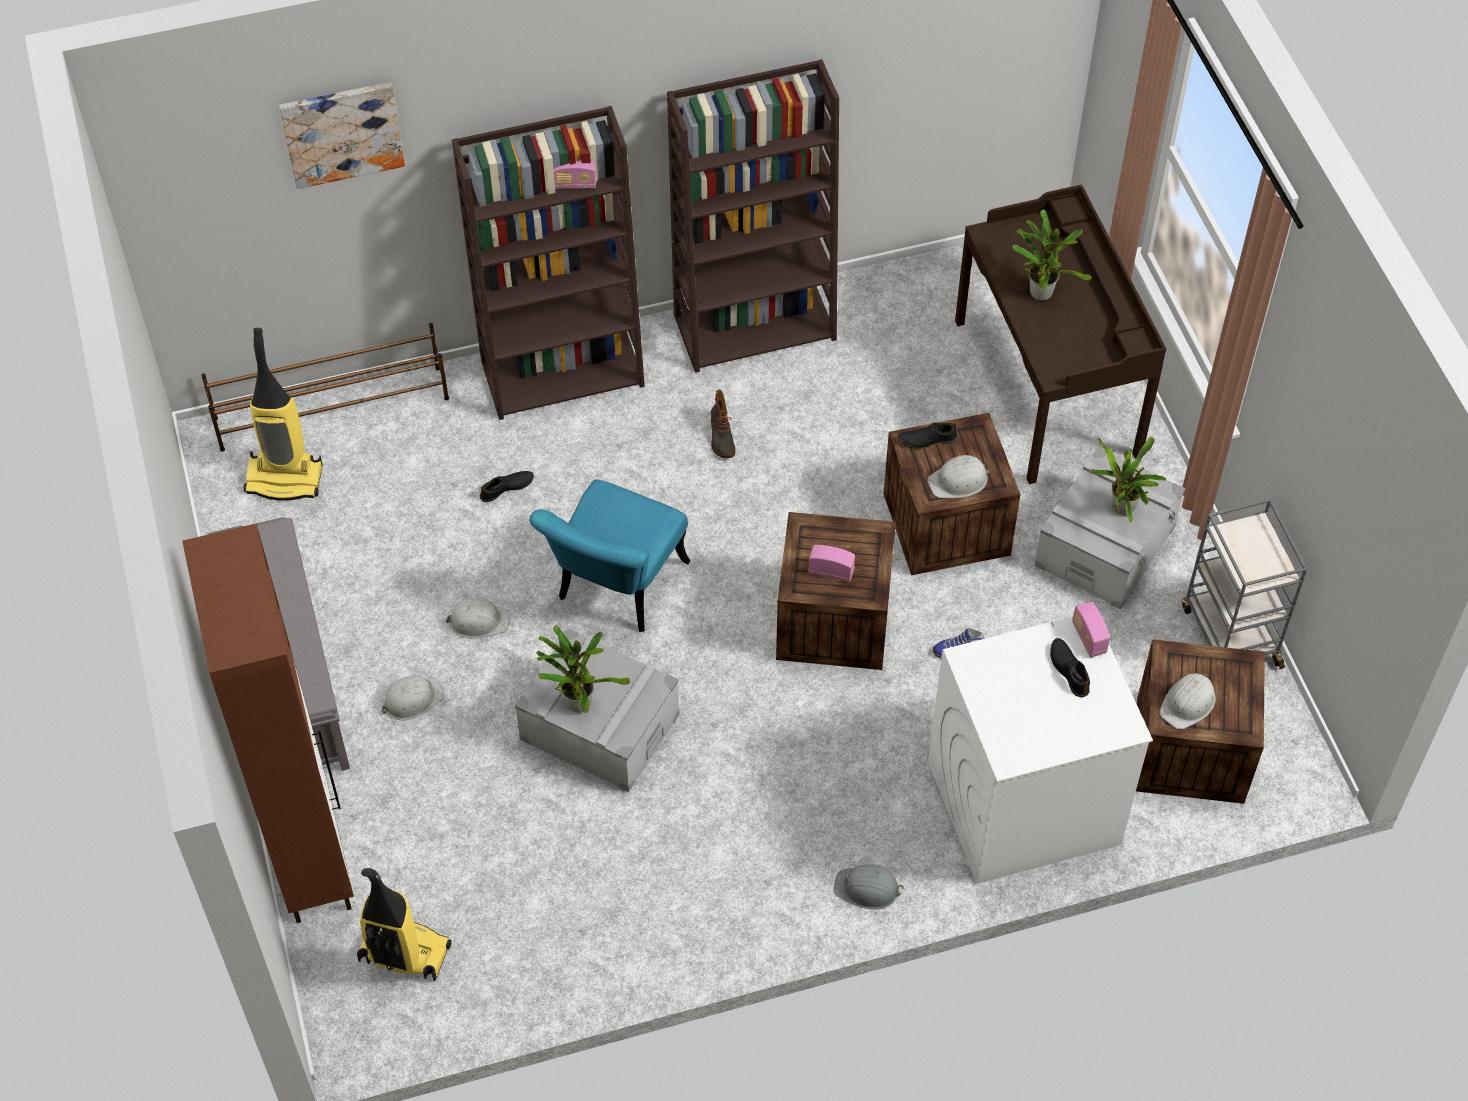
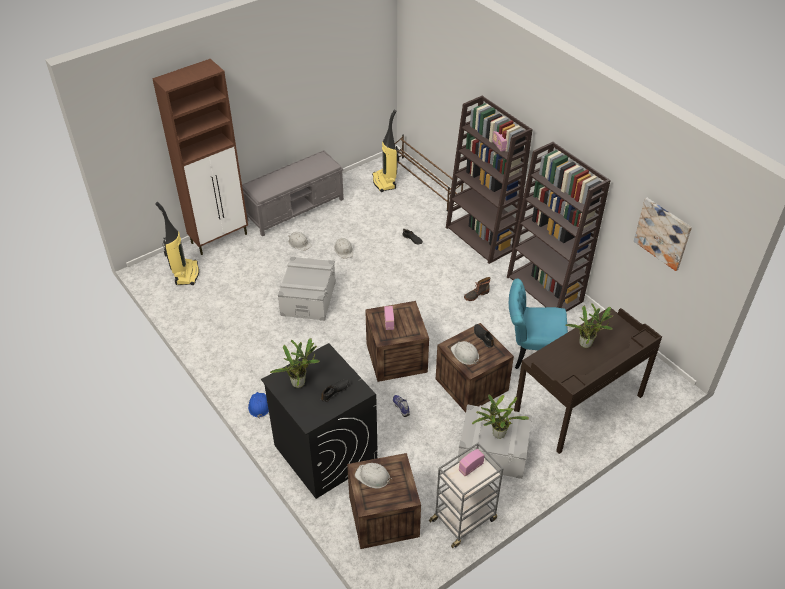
camera: 70 degrees right, 10 degrees down
(342, 133) = (457, 63): picture -> picture (663, 233)
(578, 700) = (299, 273): potted plant -> potted plant (300, 382)
(616, 590) = (378, 284): turquoise chair -> turquoise chair (531, 353)
(867, 889) = (259, 406): grey hard hat -> blue hard hat
(1022, 803) = (325, 452): white washing machine -> black washing machine
(1088, 638) = (357, 395): radio -> radio (470, 467)

